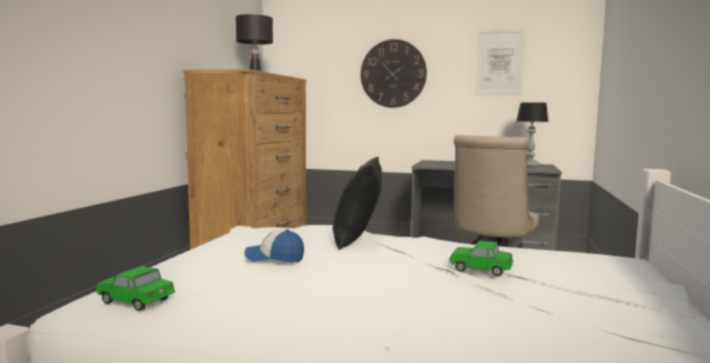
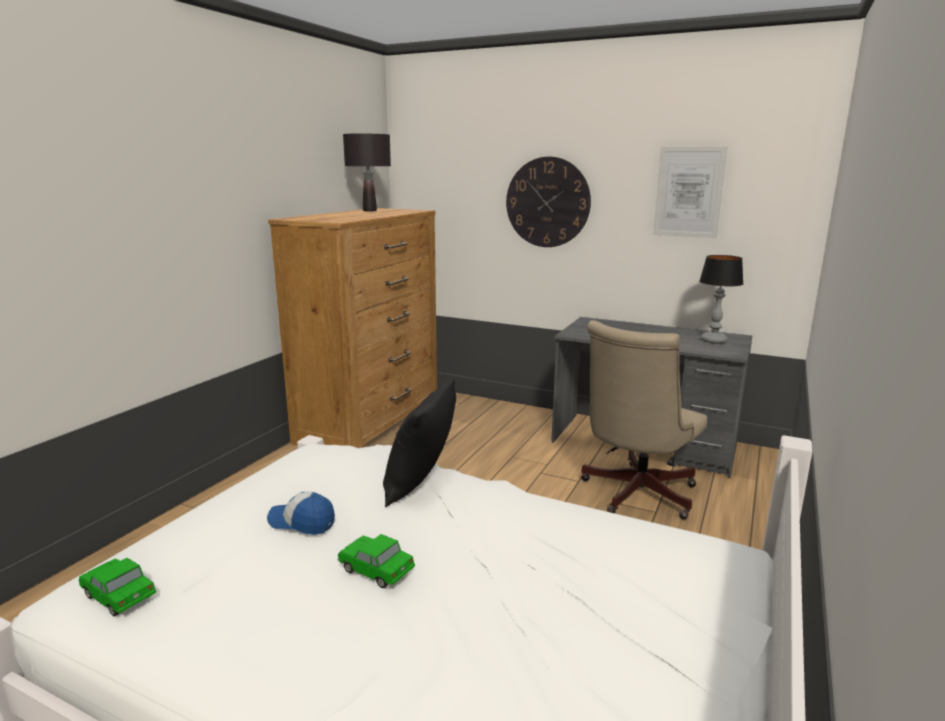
camera: 10 degrees right, 10 degrees up
(480, 269) = (524, 571): toy car -> toy car (376, 571)

